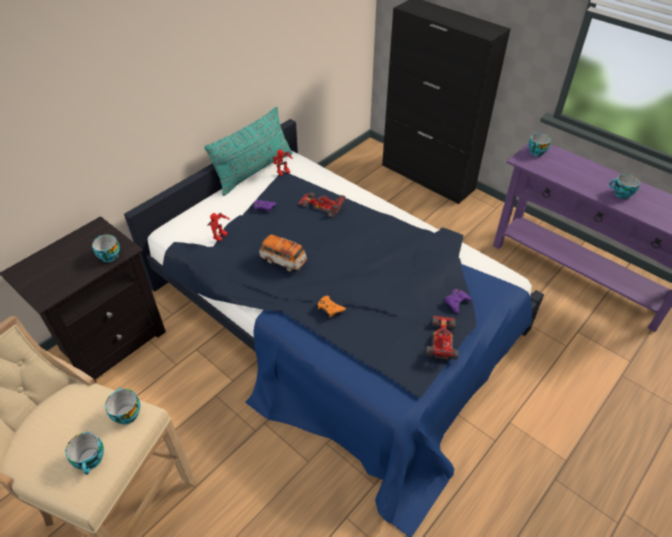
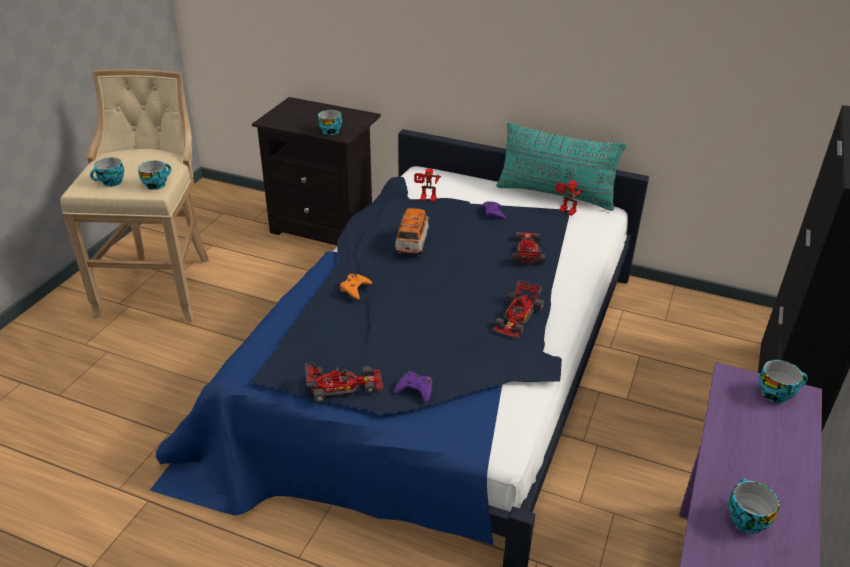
camera: 70 degrees right, 10 degrees down
(396, 232) = (517, 316): none -> toy car

